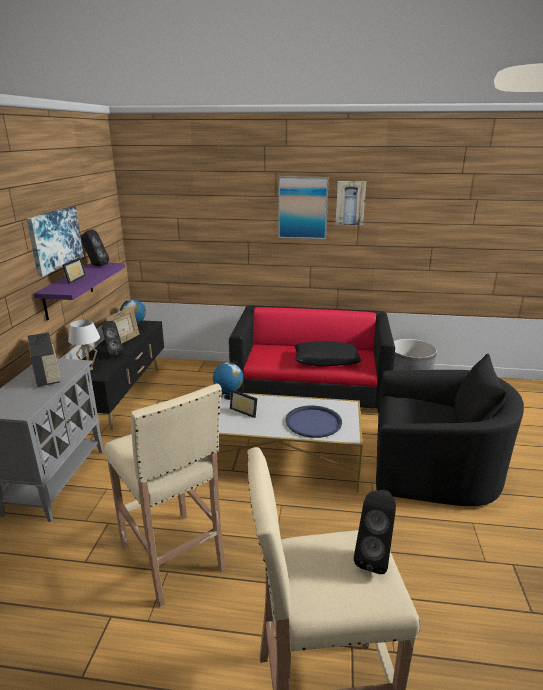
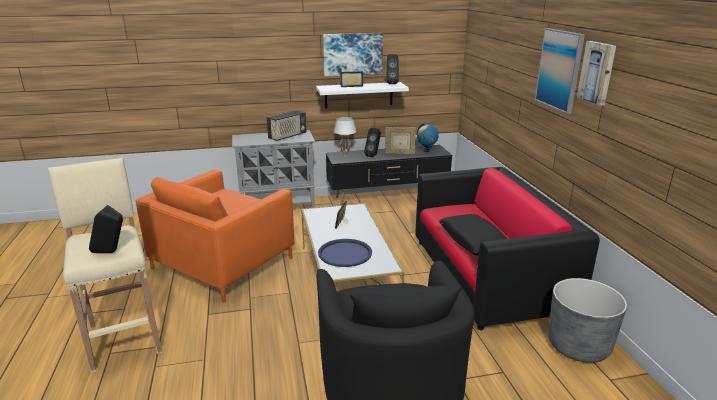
camera: 70 degrees right, 0 degrees up
(68, 290) = (359, 95): purple shelf -> white shelf
(173, 558) = (222, 263): beige stool -> orange armchair
(228, 397) = (360, 212): globe -> none

